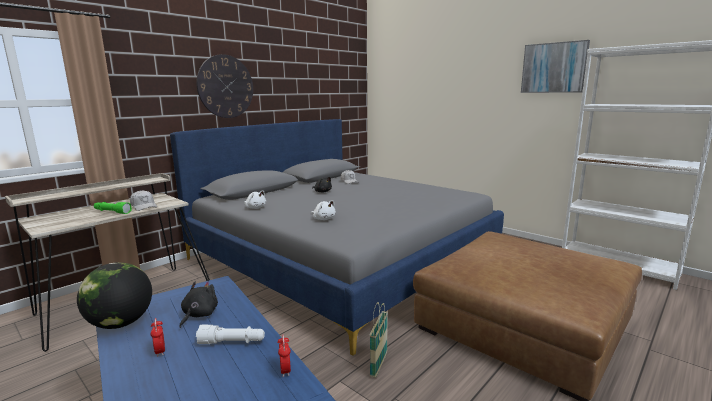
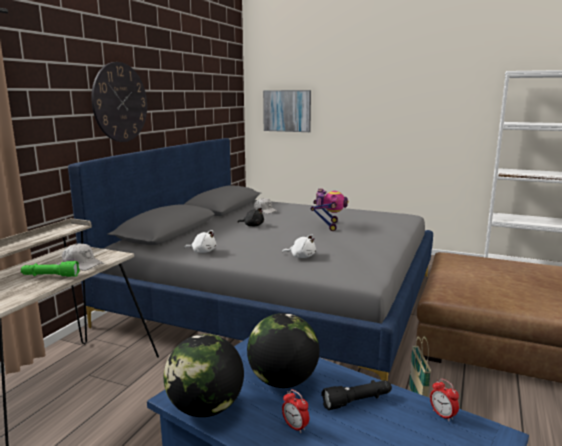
camera: 20 degrees left, 0 degrees up
(199, 315) = (283, 381): black plush toy -> globe
(232, 342) = (357, 401): white flashlight -> black flashlight
(385, 197) = (328, 226): none -> toy robot
(553, 68) = (461, 86): picture -> picture (287, 111)

